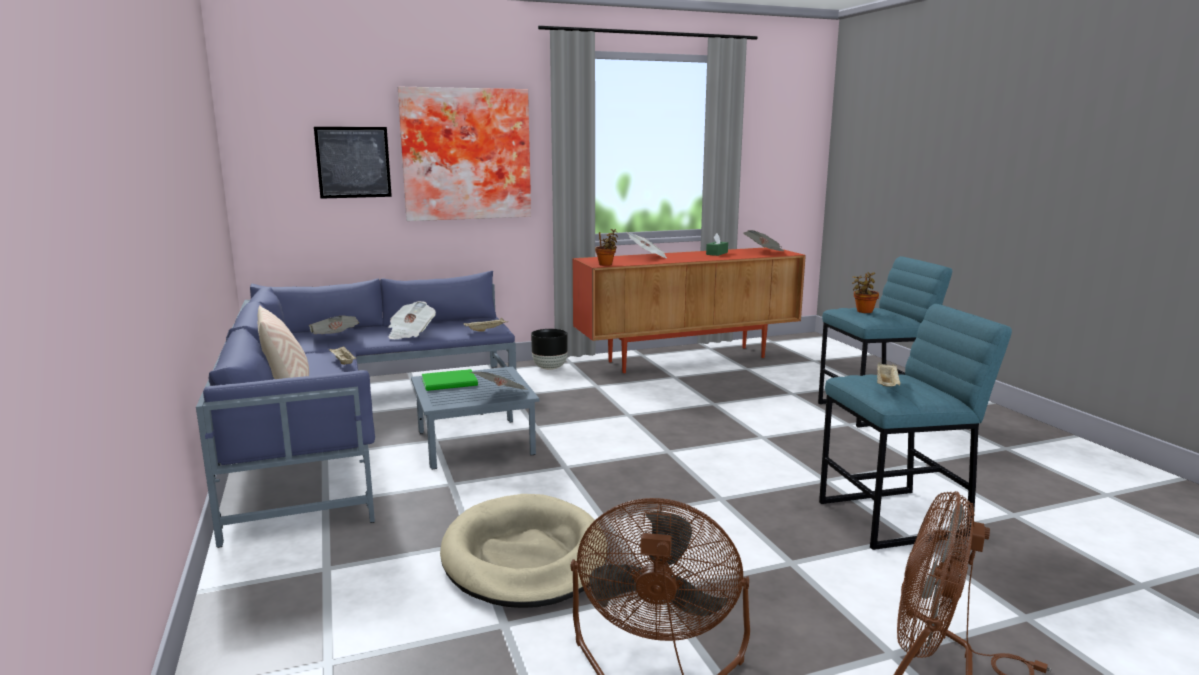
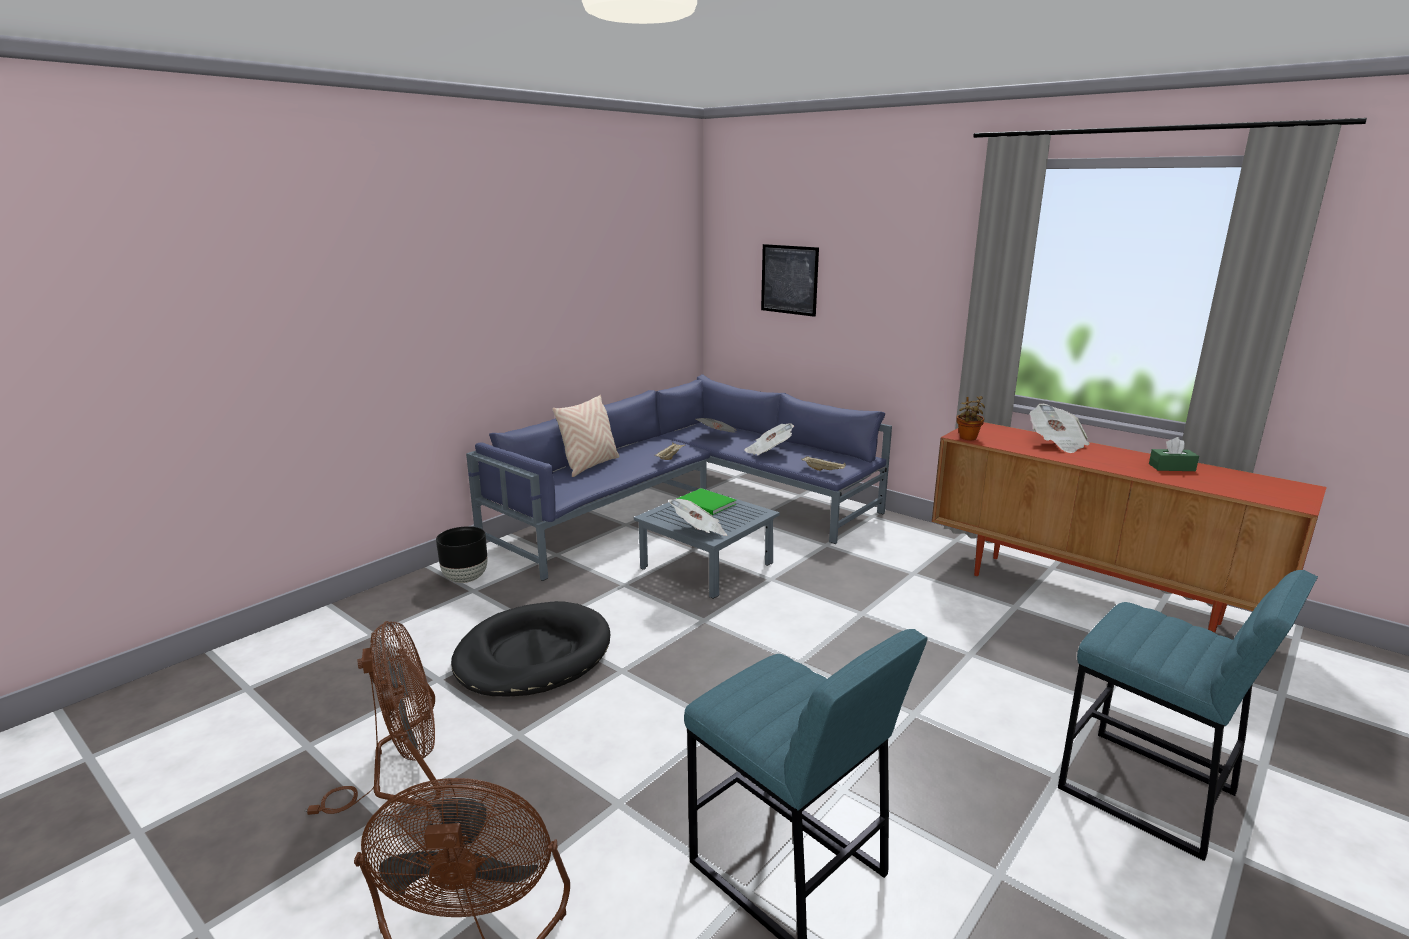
camera: 60 degrees right, 5 degrees up
(466, 154) = (887, 281): picture -> none
(524, 557) = (533, 655): beige dog bed -> black dog bed
(550, 368) = (922, 536): black planter -> black planter (466, 578)
(764, 252) = (1260, 489): newspaper -> none
(863, 311) = (1146, 628): potted plant -> none
(886, 386) = (761, 691): beige tray -> none

